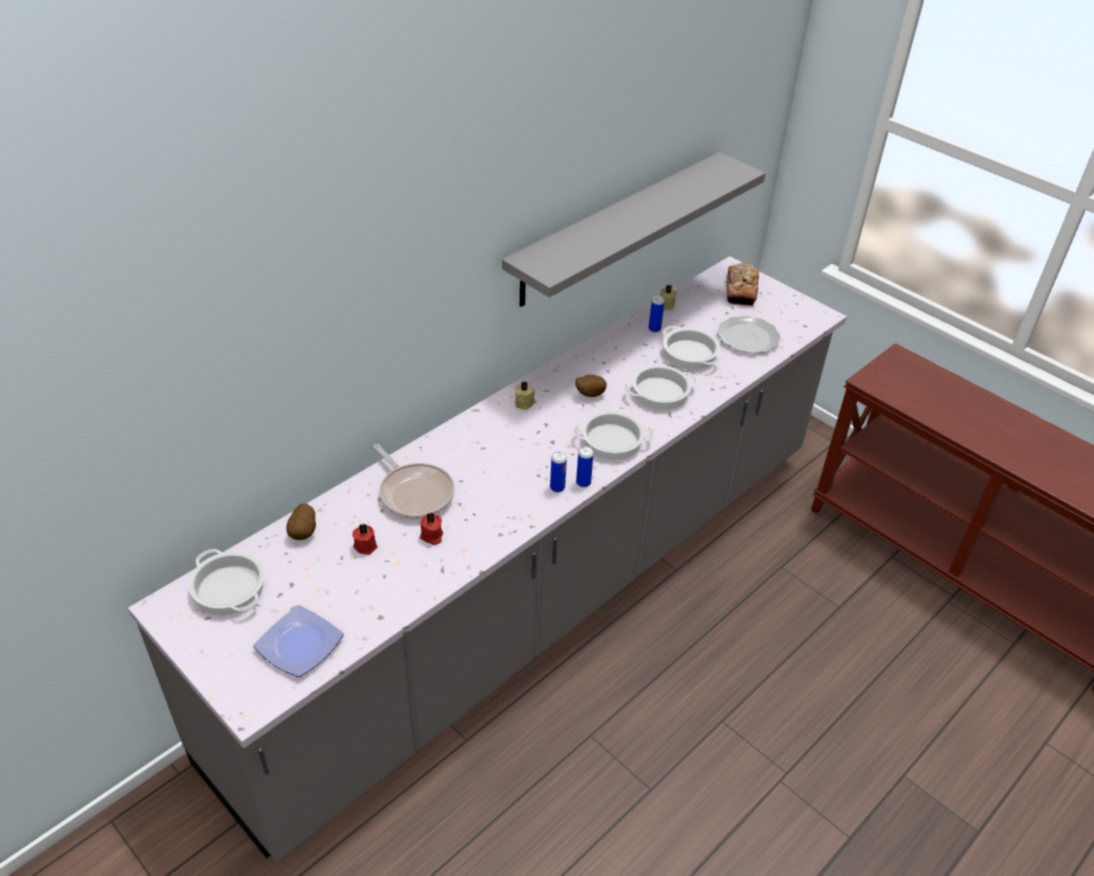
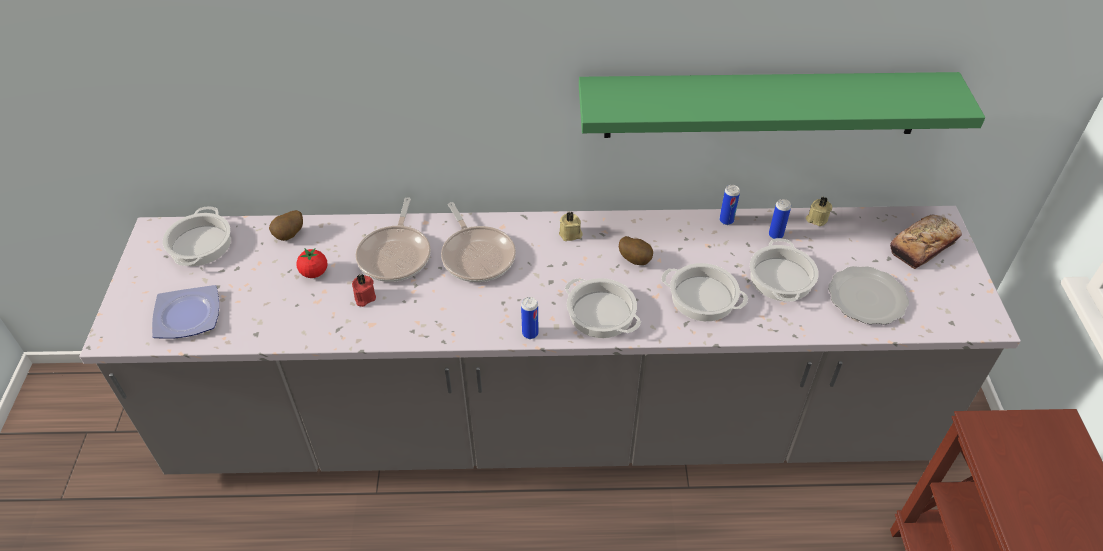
camera: 45 degrees right, 5 degrees up
(365, 545) = (314, 273): red candle -> tomato
(477, 456) = (477, 255): none -> frying pan
(557, 488) = (504, 323): can -> can (726, 220)
(617, 228) = (763, 105): grey shelf -> green shelf

